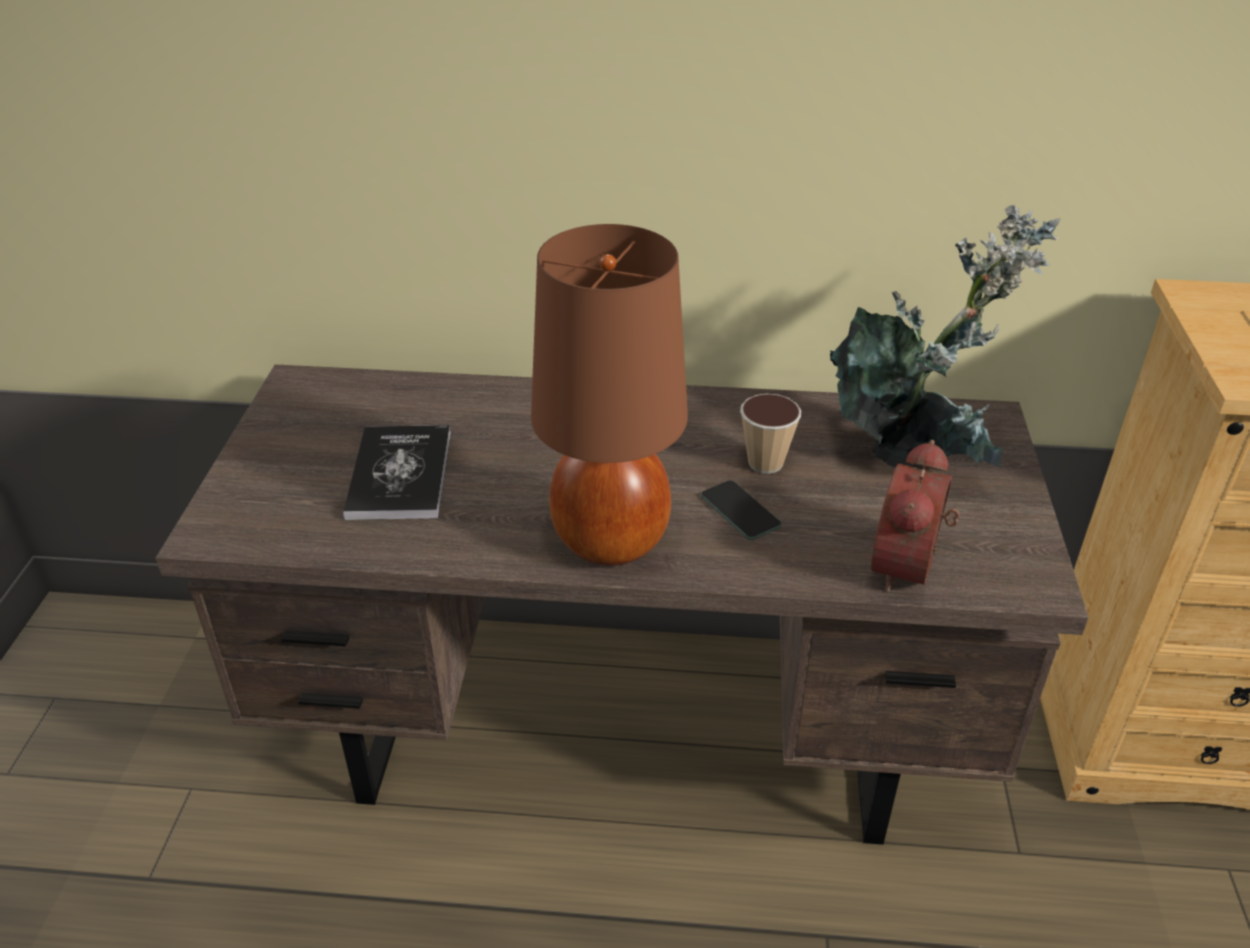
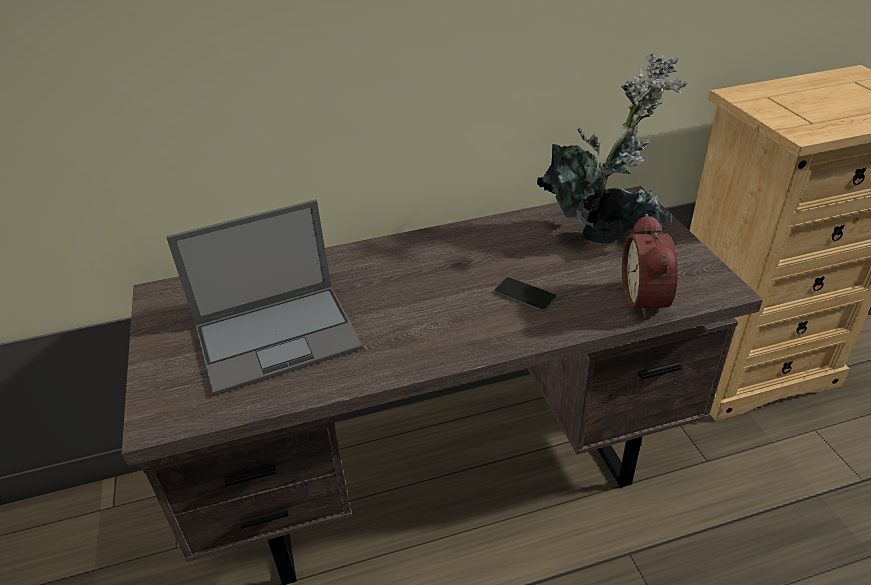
camera: 20 degrees left, 0 degrees up
(400, 474) = (279, 336): book -> laptop
(612, 541) = (456, 338): brown table lamp -> none
(765, 463) = (520, 260): cup -> none

